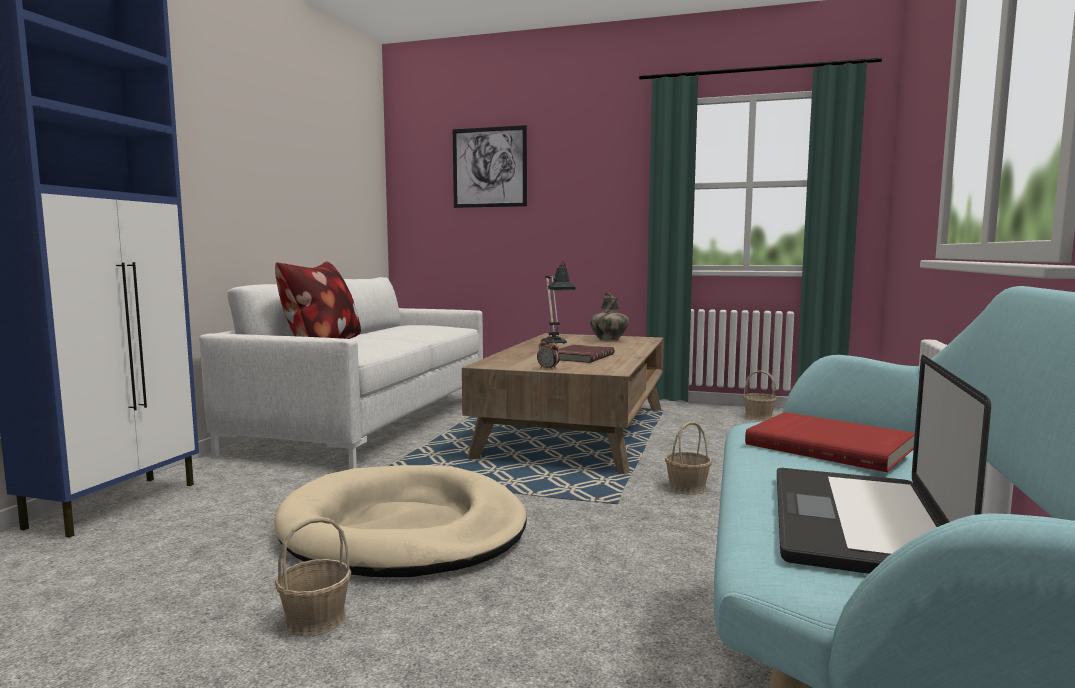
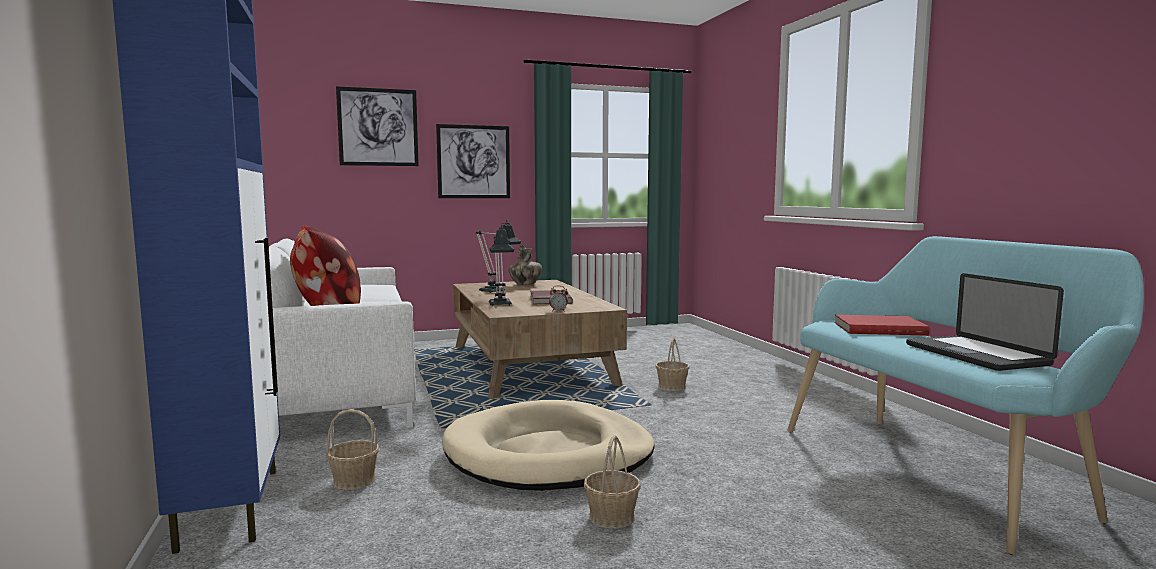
camera: 35 degrees left, 0 degrees up
(514, 356) = (500, 305): none -> table lamp
(584, 199) = (473, 162): none -> picture
(758, 417) = (630, 335): basket -> basket (354, 480)

